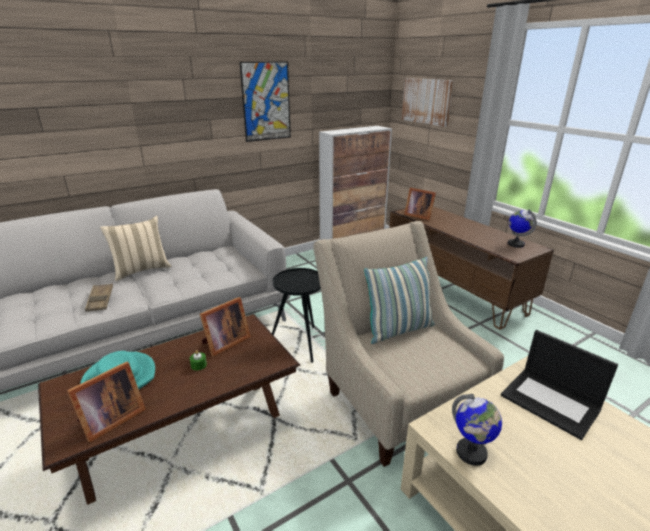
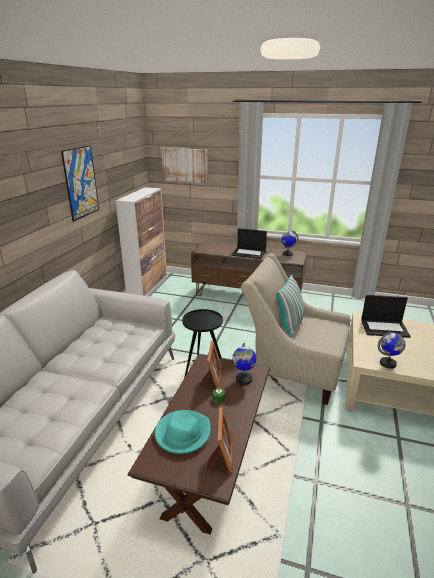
camera: 40 degrees left, 0 degrees up
(100, 300) = (70, 399): brown tray -> none
(141, 270) = (59, 363): beige pillow -> none
(251, 361) = (243, 379): none -> globe
(418, 215) = (212, 251): picture frame -> none
(460, 229) = (249, 253): none -> laptop

